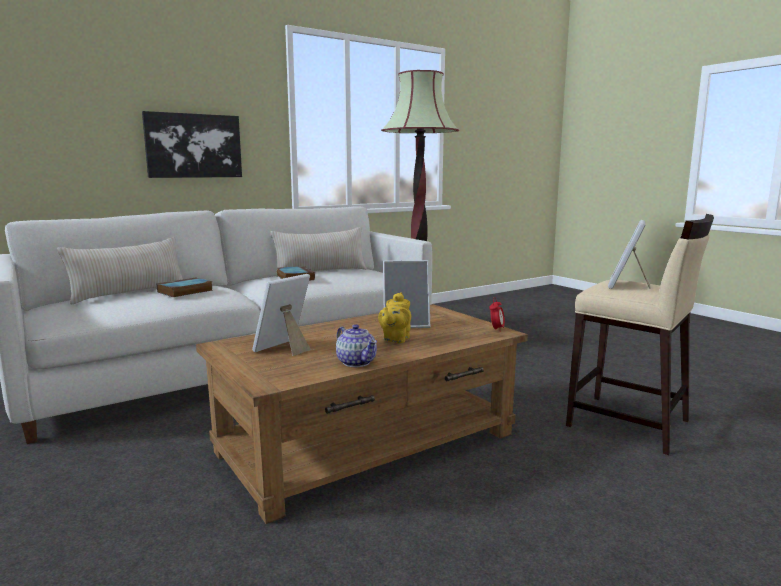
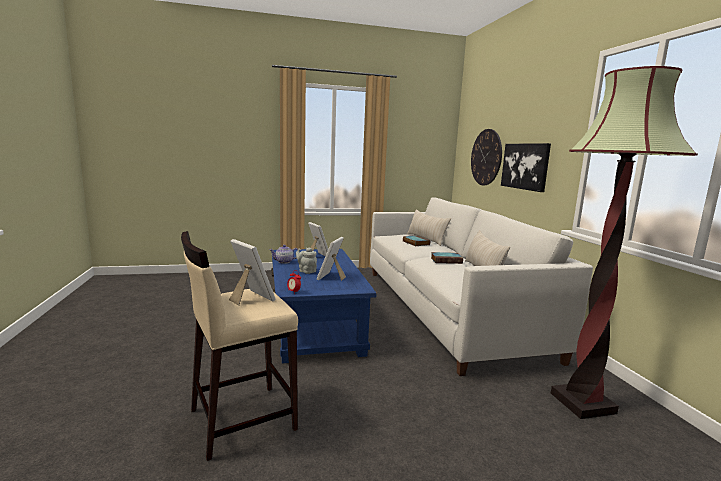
camera: 110 degrees right, 0 degrees up
(73, 132) = (486, 157): none -> wall clock
(368, 442) = (315, 324): brown coffee table -> blue coffee table
(395, 339) = (306, 271): yellow teapot -> grey teapot

